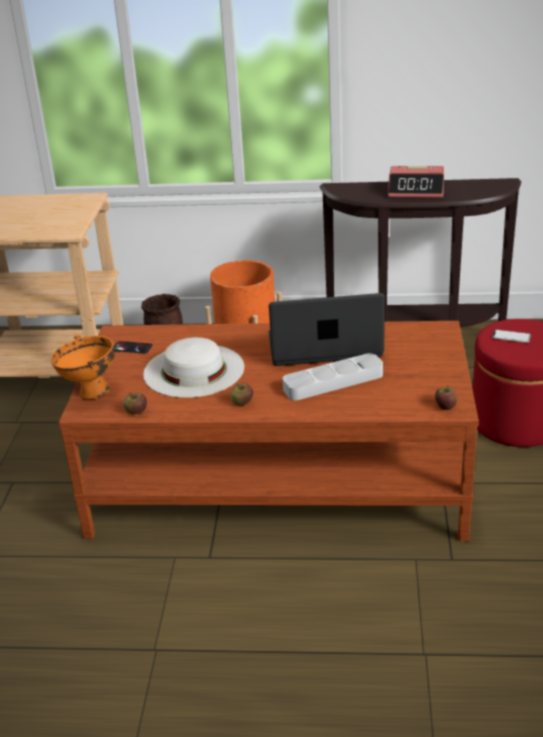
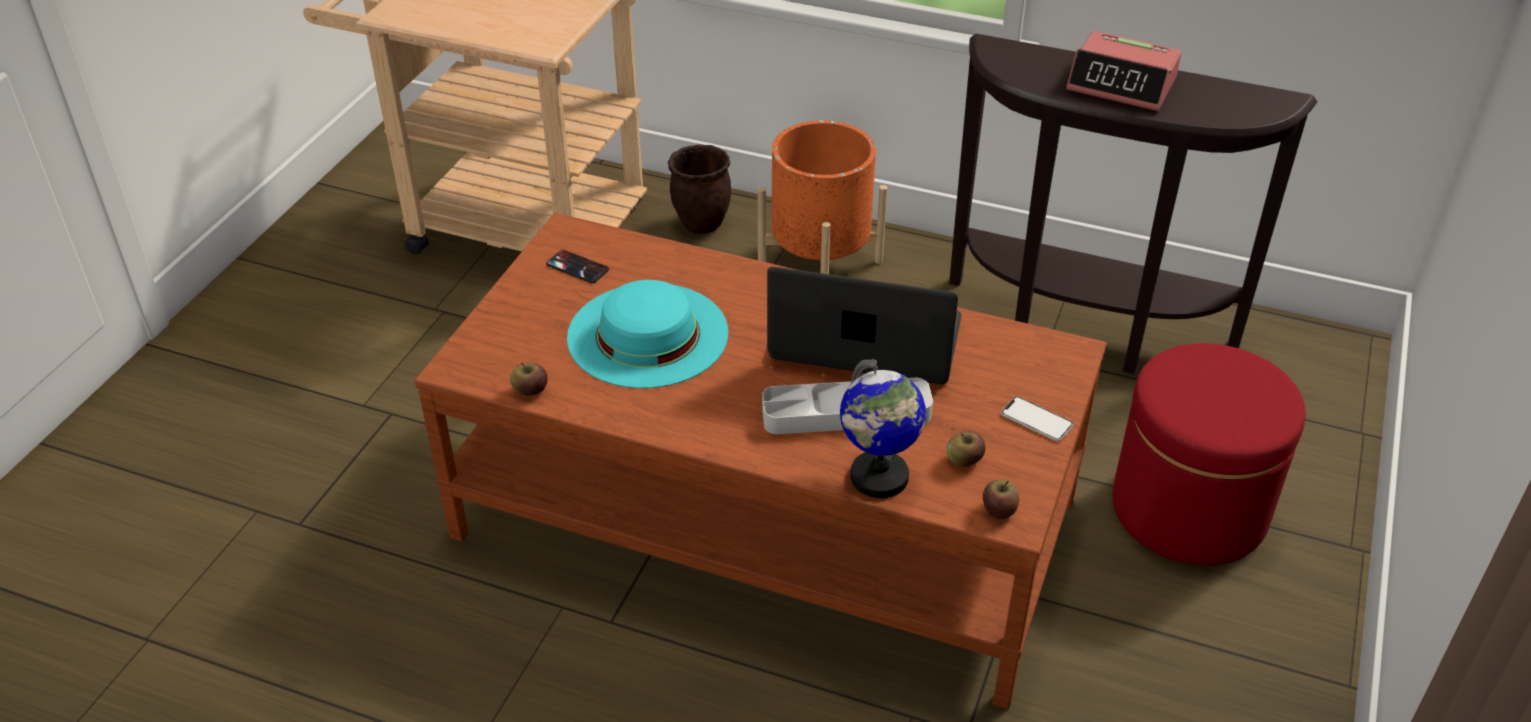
camera: 15 degrees right, 10 degrees up
(90, 393) = (481, 339): orange bowl -> none
(193, 370) = (647, 334): white hat -> turquoise hat
(242, 402) = (691, 416): apple -> apple (964, 460)
(369, 406) = (879, 477): none -> globe
(511, 337) = (1200, 382): phone -> phone (1036, 420)

